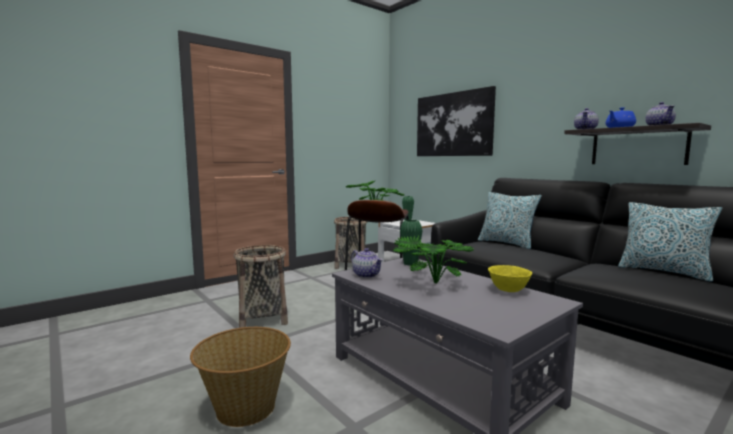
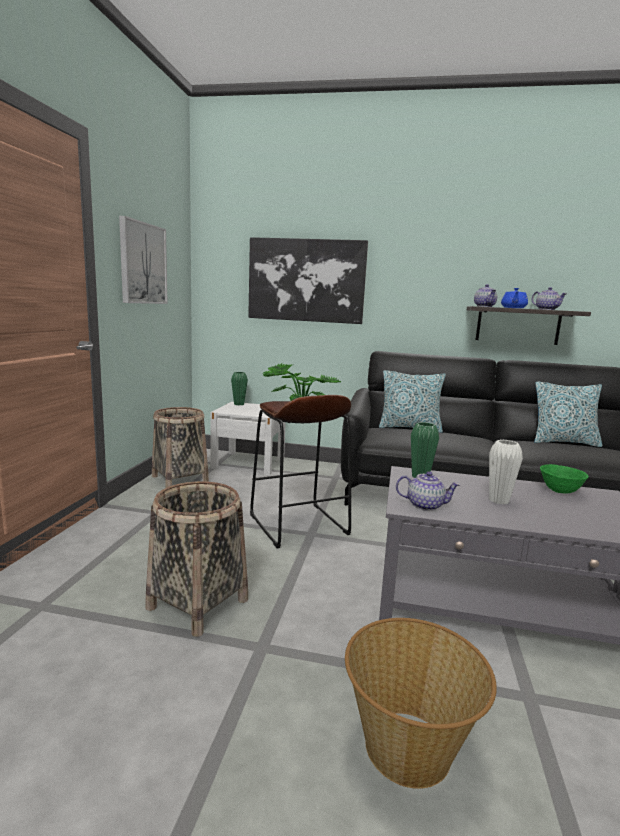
camera: 40 degrees left, 5 degrees up
(336, 124) = (143, 263): none -> picture
(430, 283) = (499, 500): potted plant -> white vase
(508, 290) = (560, 491): yellow bowl -> green bowl

